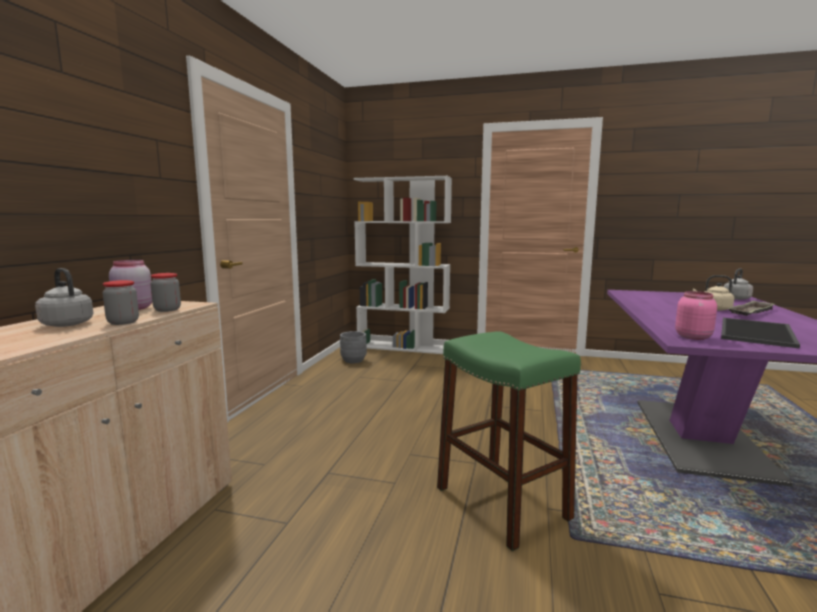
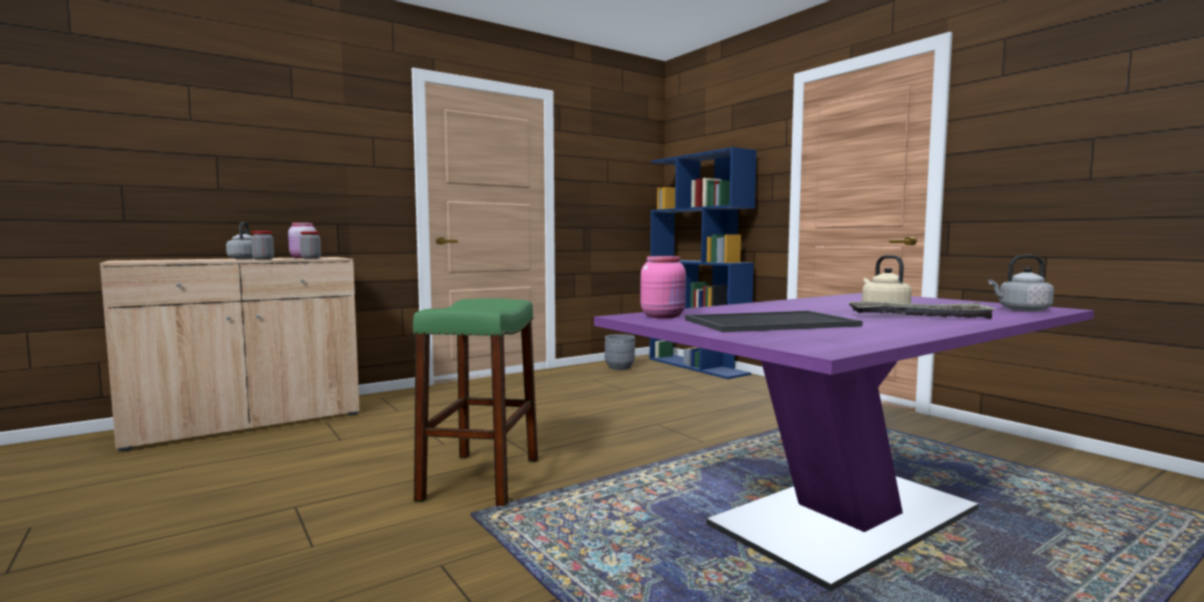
camera: 40 degrees right, 5 degrees down
(403, 347) = (698, 366): white bookcase -> blue bookcase

